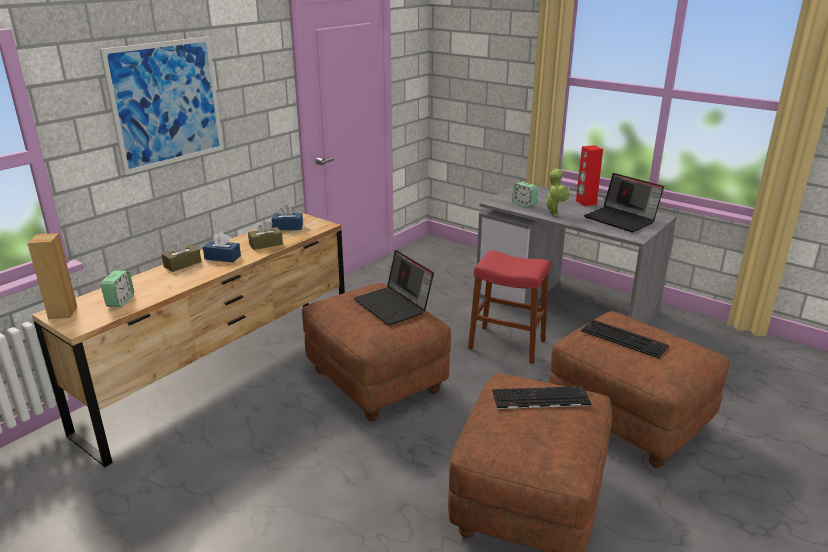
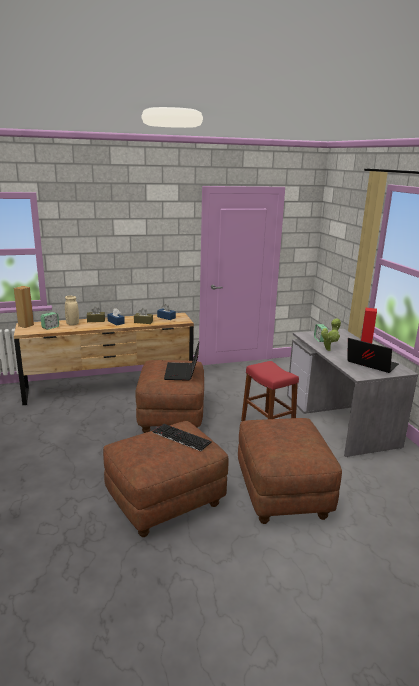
camera: 35 degrees right, 5 degrees down
(151, 283) = (72, 324): none -> beige vase
(166, 103) = (112, 237): picture -> none
(621, 219) = (370, 364): laptop -> laptop turned 135 degrees clockwise
(625, 338) = (281, 431): keyboard -> none

